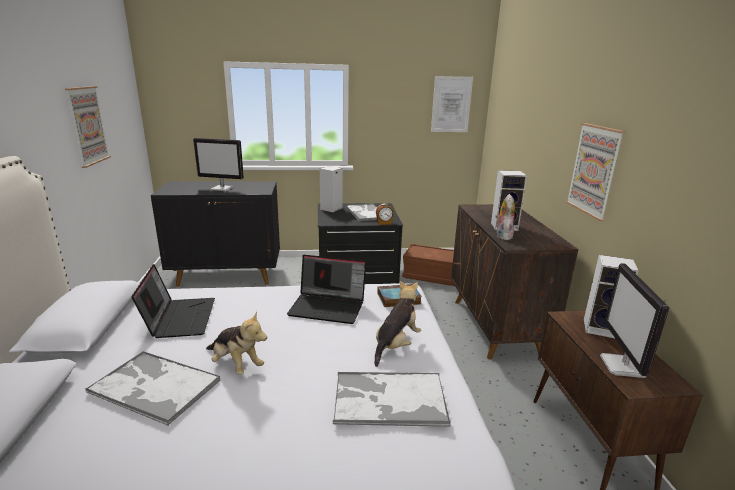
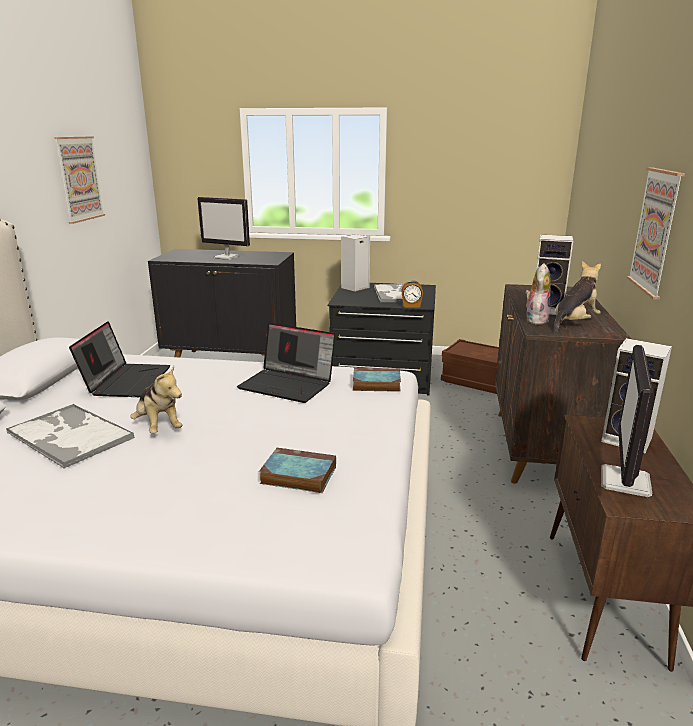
camera: 15 degrees right, 0 degrees up
(388, 399) = (296, 475): tray -> book
(396, 345) = (342, 427): plush toy -> plush toy (574, 323)
(451, 104) = (522, 156): picture -> none

